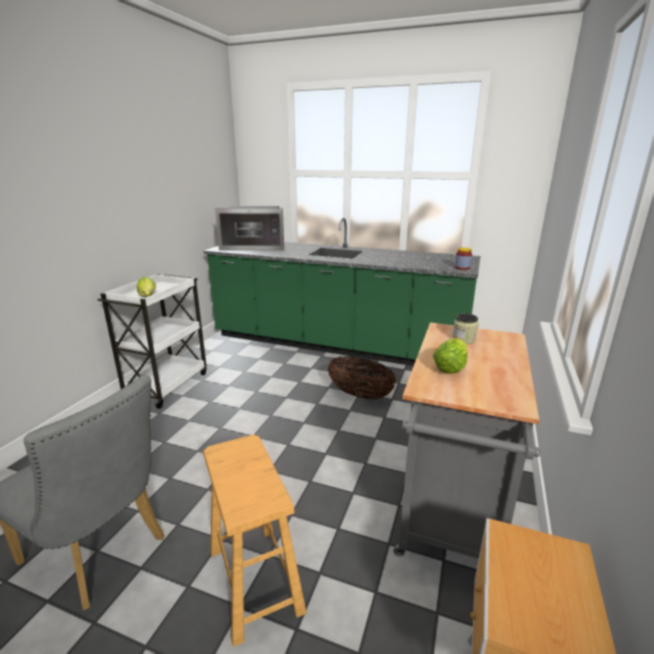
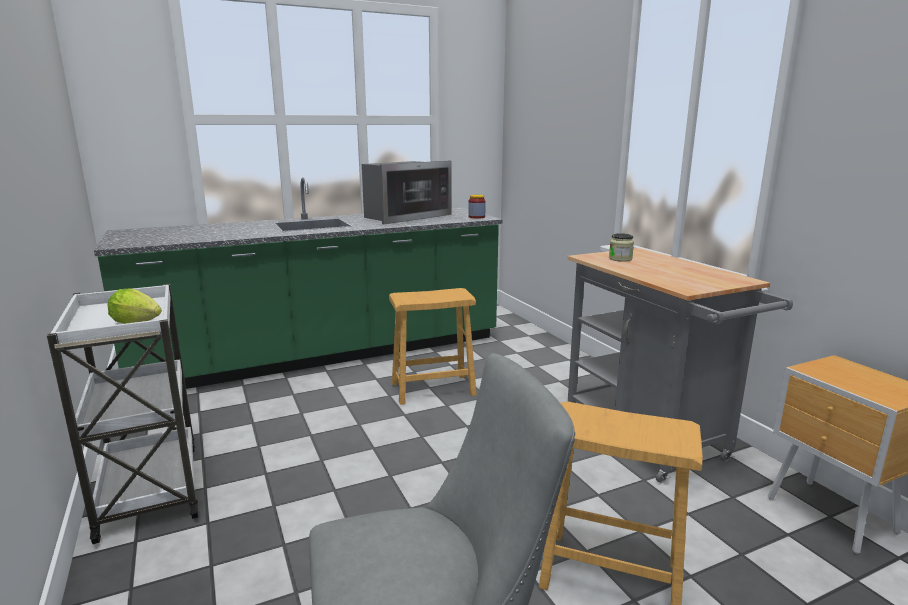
camera: 45 degrees left, 5 degrees down
(254, 247) = (173, 234): microwave -> microwave (405, 216)
(360, 395) = (433, 389): basket -> brown stool
(451, 367) = (663, 274): lettuce -> none

